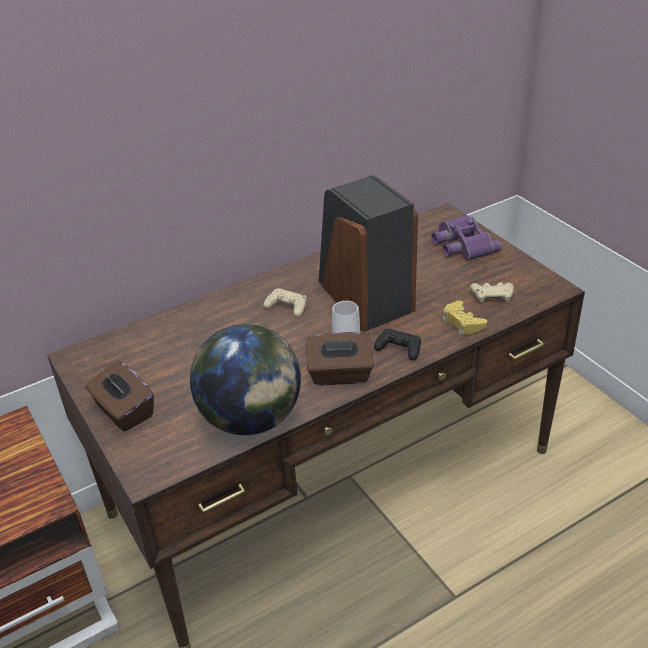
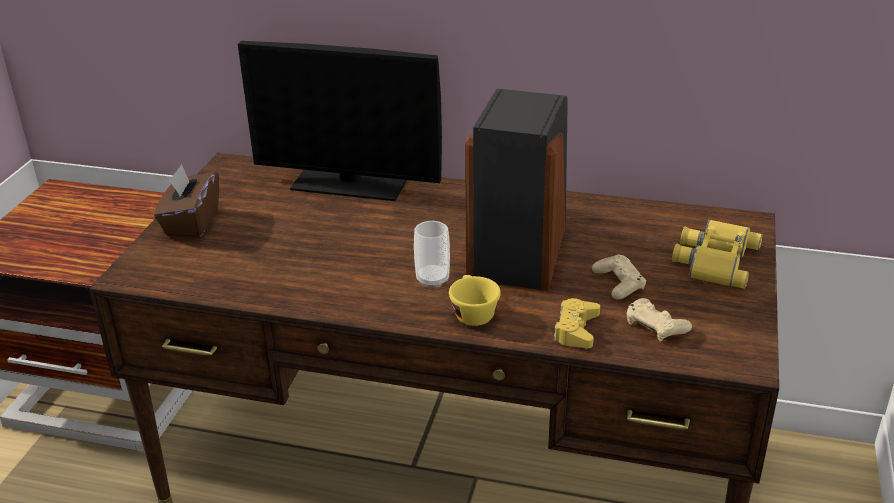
camera: 45 degrees right, 5 degrees down
(189, 319) = (349, 183): none -> monitor
(251, 420) = (257, 287): globe -> none
(287, 307) = (440, 219): beige game controller -> beige game controller (619, 283)
(340, 375) = (382, 300): brown tissue box -> none
(399, 348) = (472, 312): black game controller -> yellow cup
(461, 244) = (714, 259): purple binoculars -> yellow binoculars

